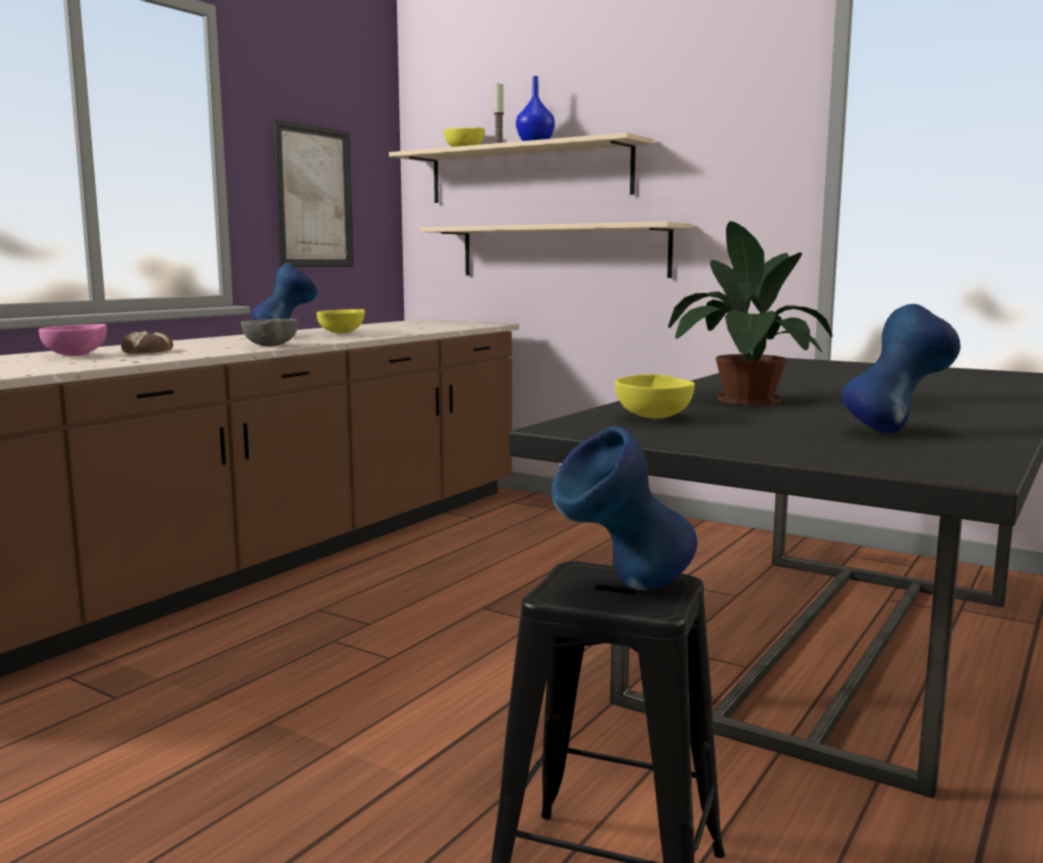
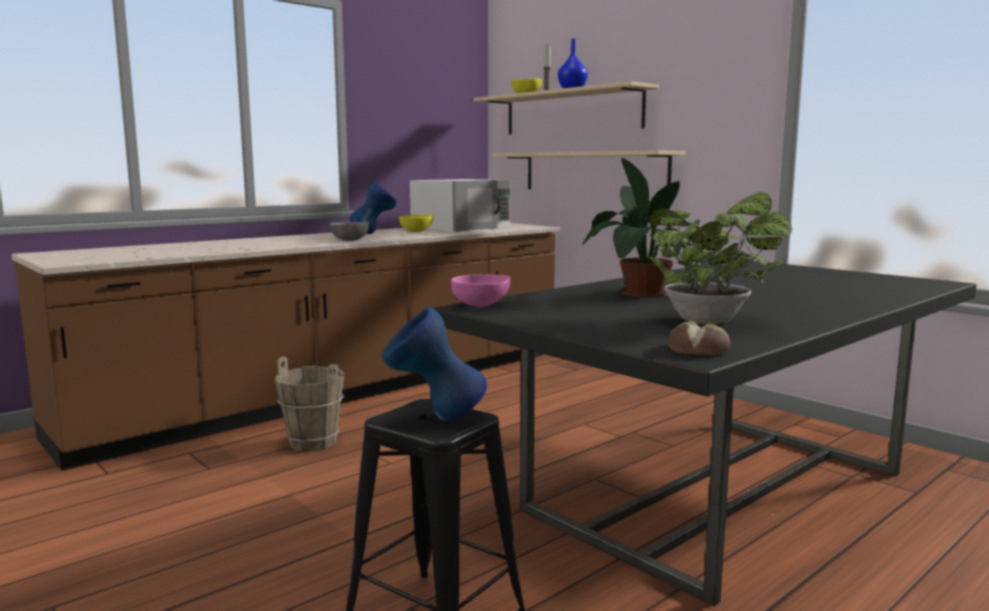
camera: 15 degrees right, 0 degrees up
(76, 355) = (219, 244): pink bowl -> pink bowl (481, 306)
(148, 352) = (266, 243): bread -> bread (699, 349)
(257, 640) = (313, 442): none -> brown bucket
(314, 197) = (415, 132): picture -> none
(392, 326) = (462, 227): none -> white microwave
(655, 417) = (549, 303): yellow bowl -> none
(895, 431) = (711, 322): blue vase -> potted plant

